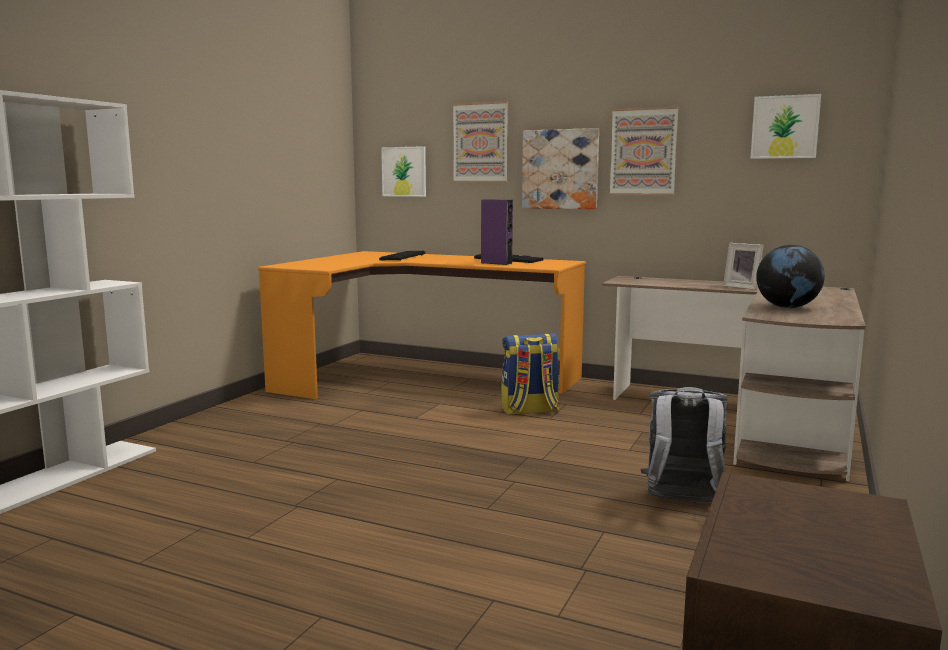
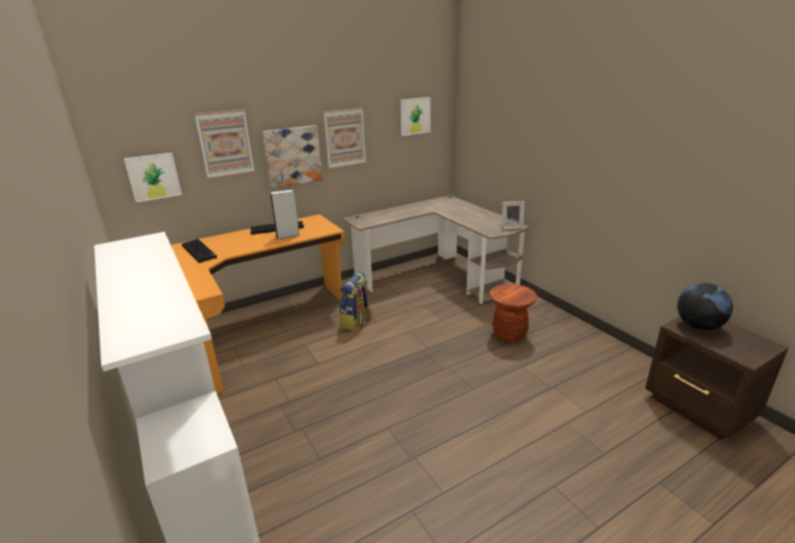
camera: 55 degrees left, 15 degrees up
(496, 263) = (288, 236): purple speaker -> grey speaker
(682, 503) = (509, 334): grey backpack -> brown stool
(743, 287) = (419, 209): picture frame -> picture frame (511, 227)
(787, 307) = (478, 222): globe -> globe (698, 326)

